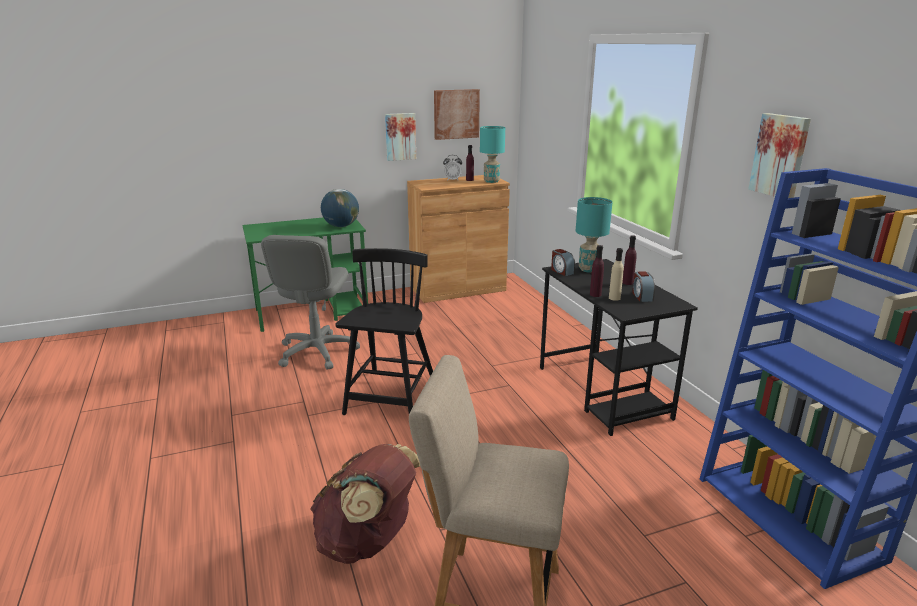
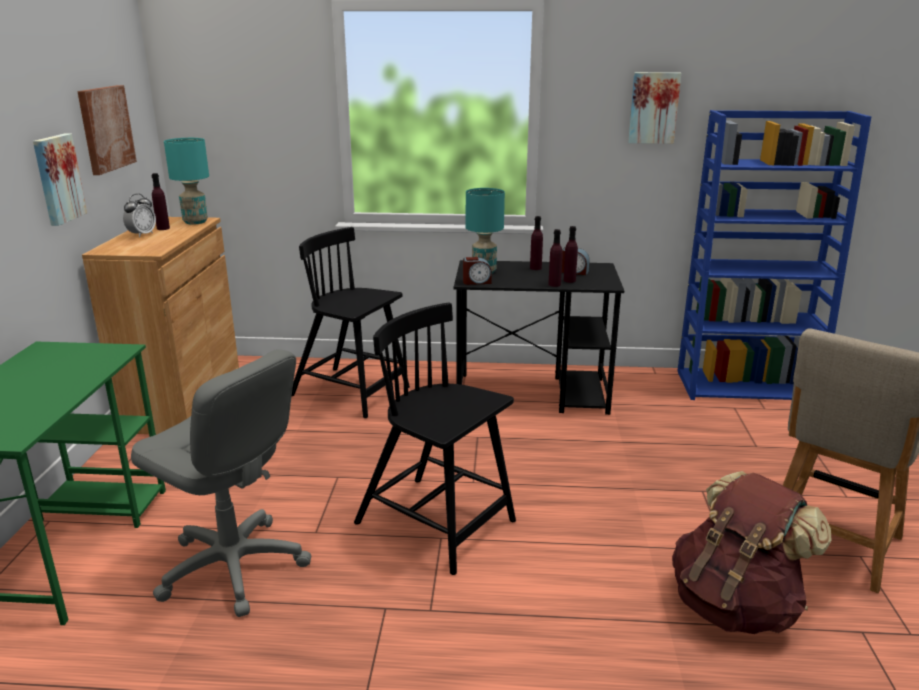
camera: 65 degrees left, 0 degrees up
(341, 226) = (91, 358): globe -> none
(521, 327) = (352, 392): none -> black chair
(614, 298) = (569, 280): beige bottle -> purple bottle

